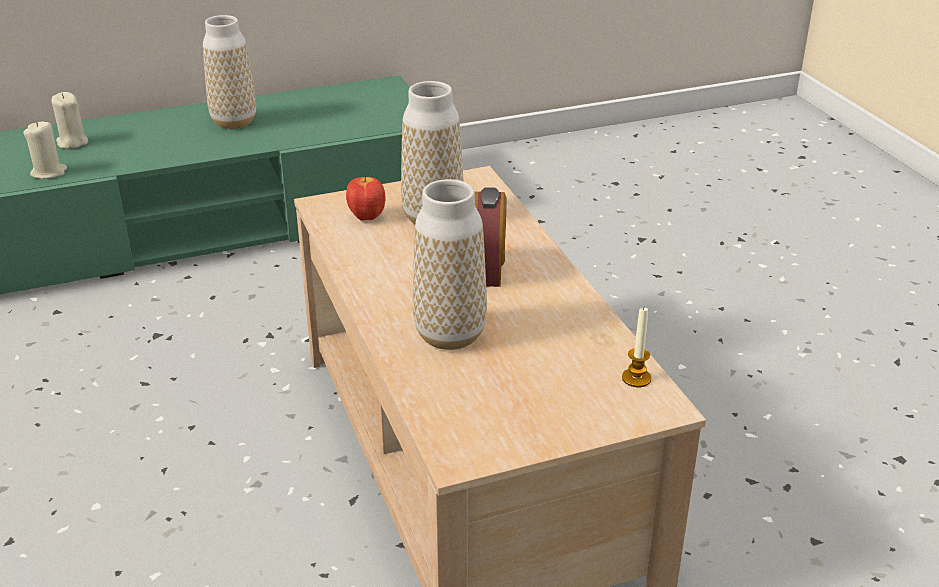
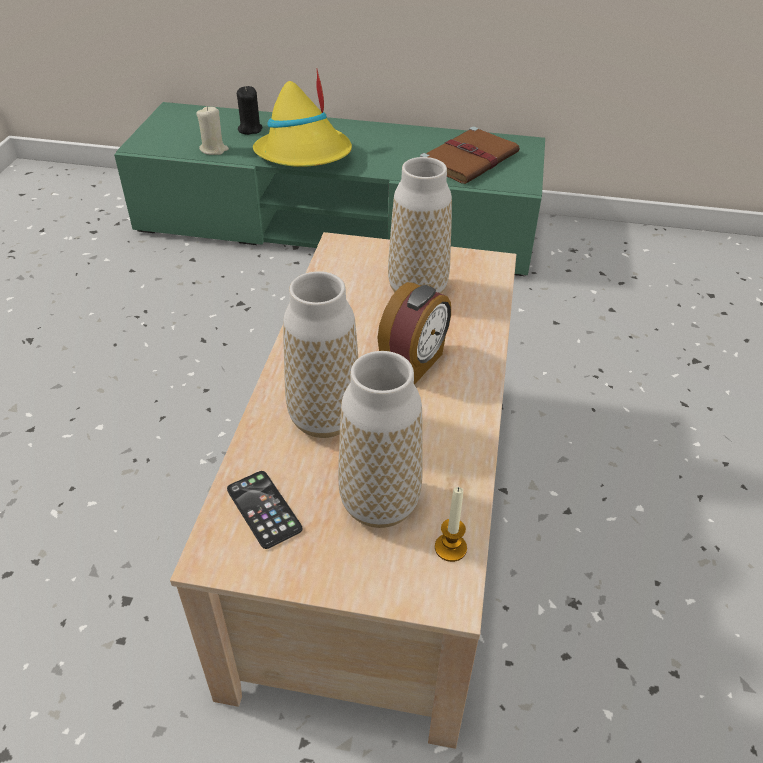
camera: 30 degrees right, 10 degrees up
(72, 142) = (250, 129): beige candle -> black candle
(164, 151) = (305, 155): none -> yellow hat
(234, 122) = (376, 144): vase -> vase (379, 503)
(344, 111) = (470, 159): none -> brown book
(366, 217) = (362, 270): apple -> none
(466, 412) = (264, 509): none -> phone

